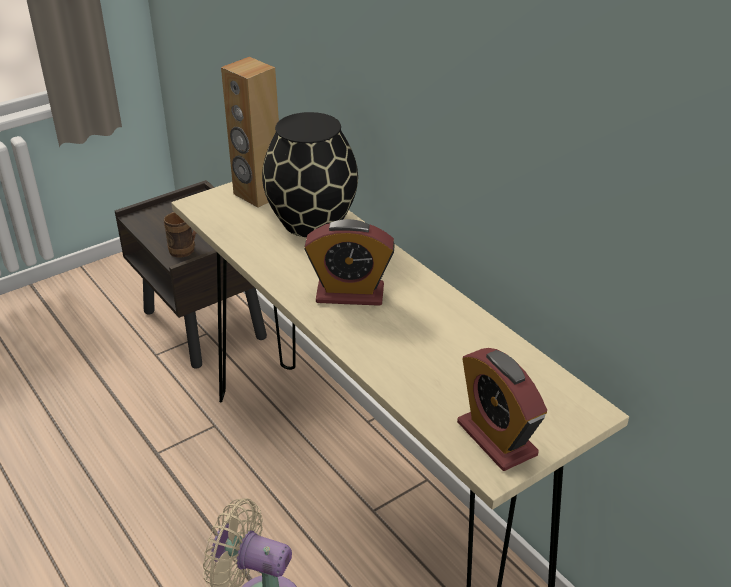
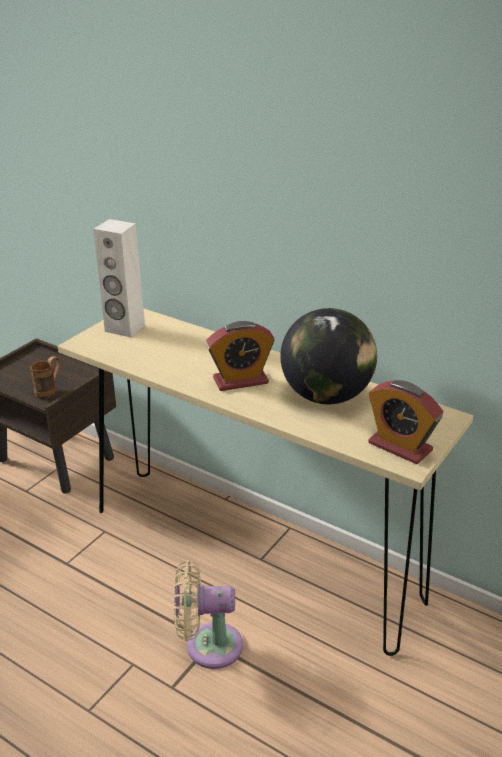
camera: 20 degrees left, 5 degrees down
(258, 194) = (124, 328): brown speaker -> white speaker
(310, 222) = (178, 339): black vase -> none
(443, 341) = (326, 396): none -> globe

